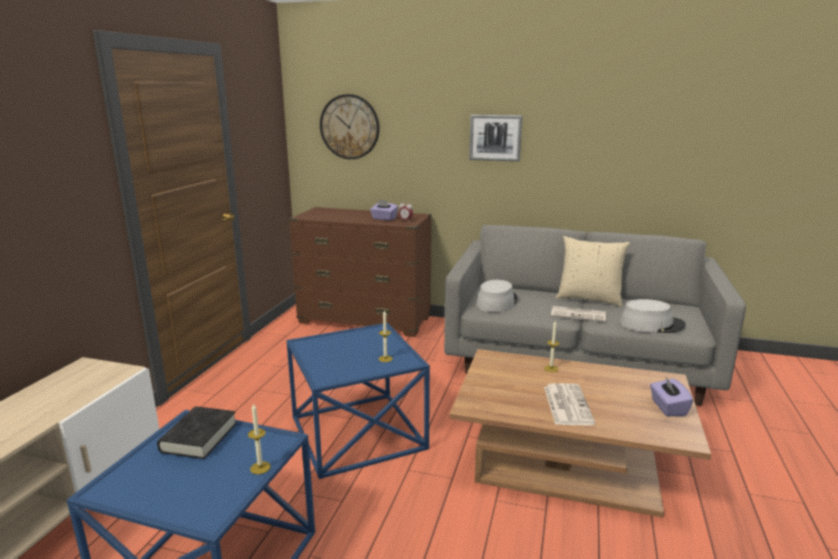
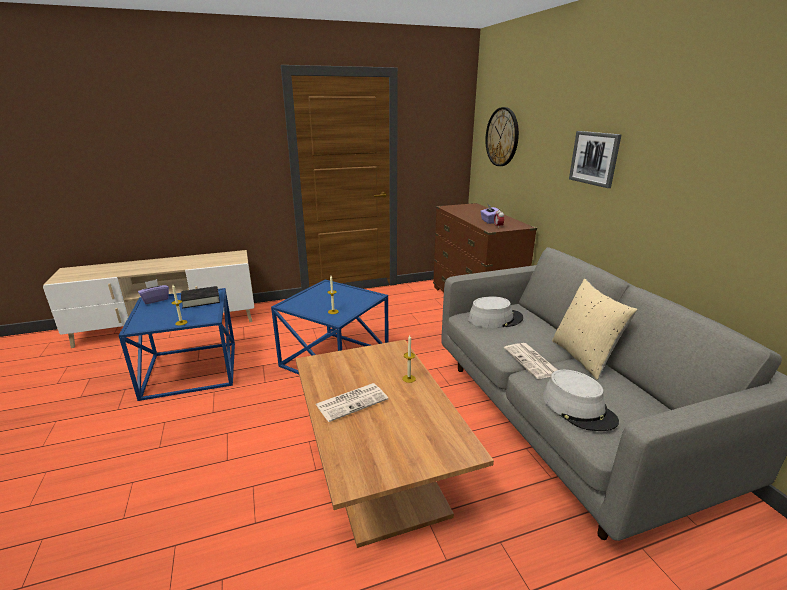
camera: 55 degrees right, 5 degrees up
(668, 407) = (401, 460): purple tissue box -> purple tissue box (155, 300)

